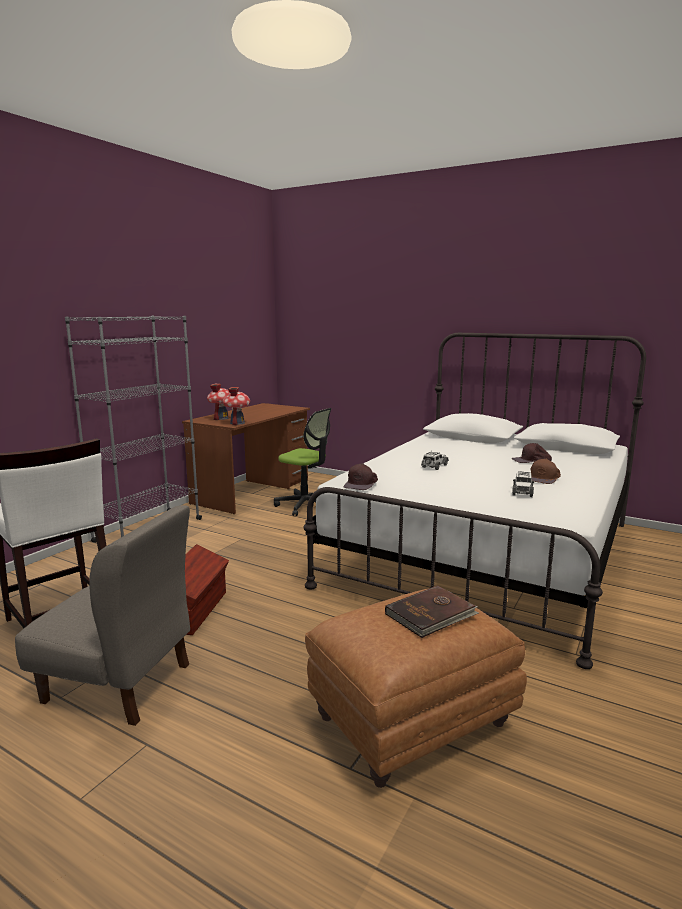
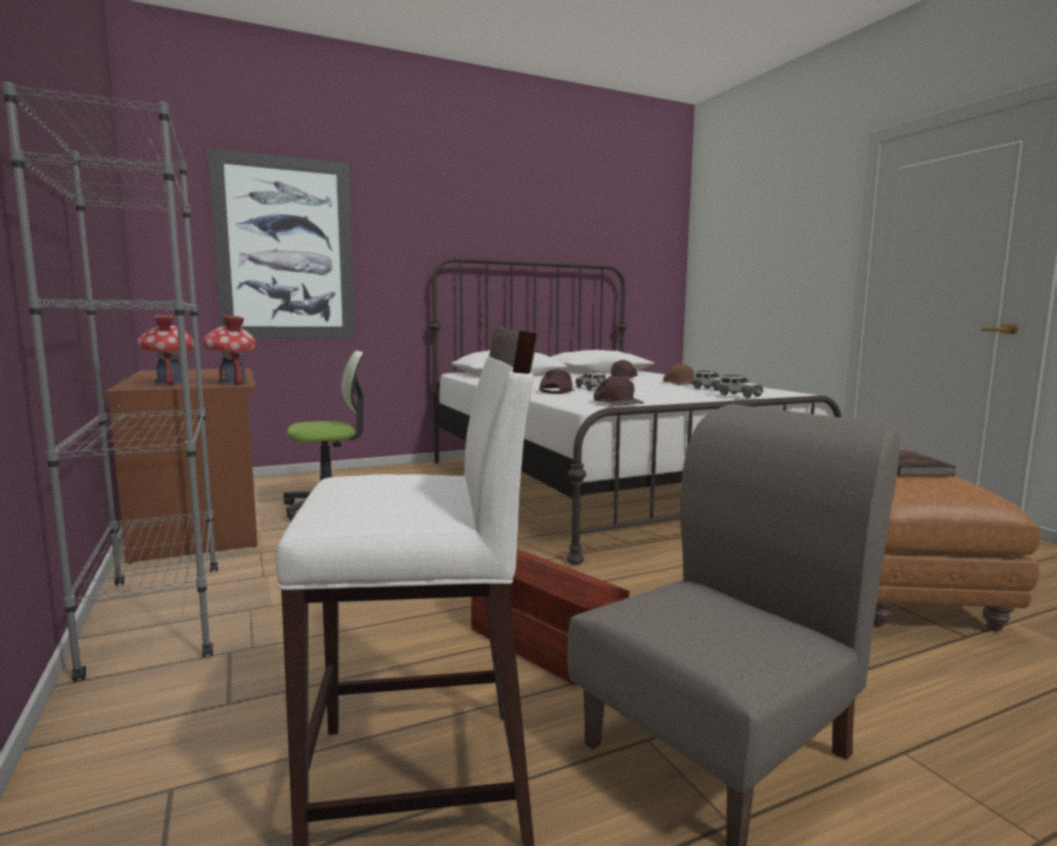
camera: 55 degrees left, 5 degrees down
(348, 329) = (286, 249): none -> picture
(396, 463) = (556, 391): none -> brown cap
(482, 505) = (739, 395): none -> toy car

